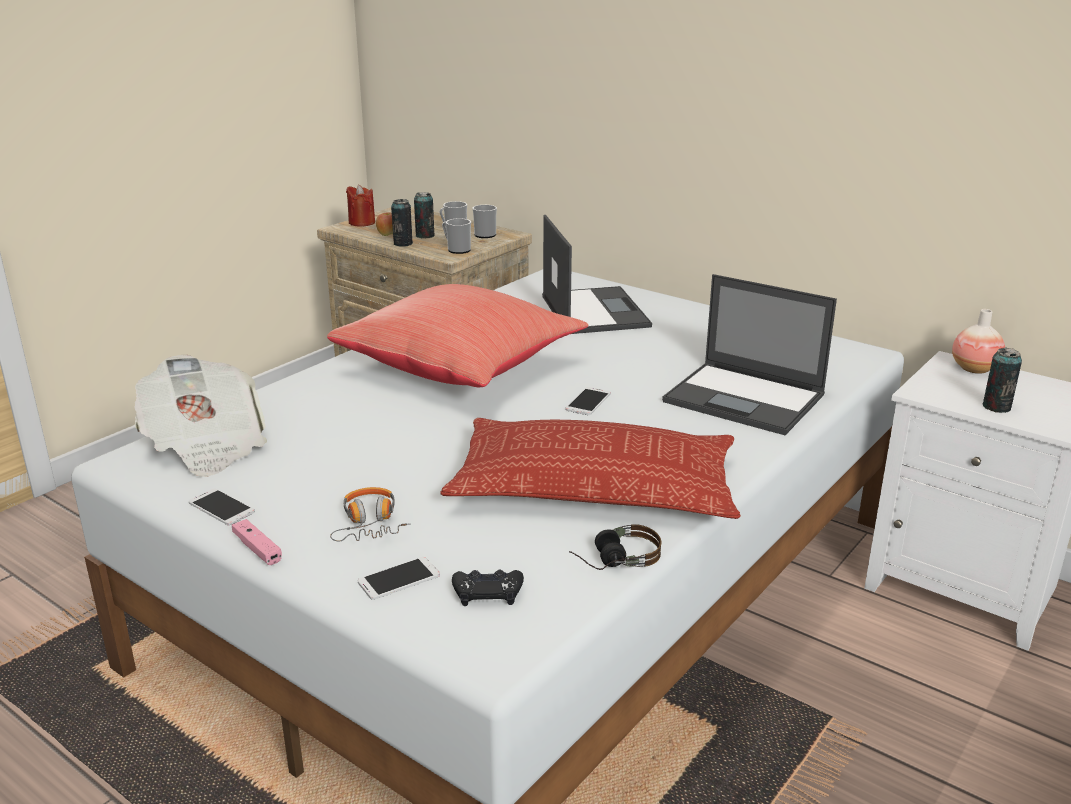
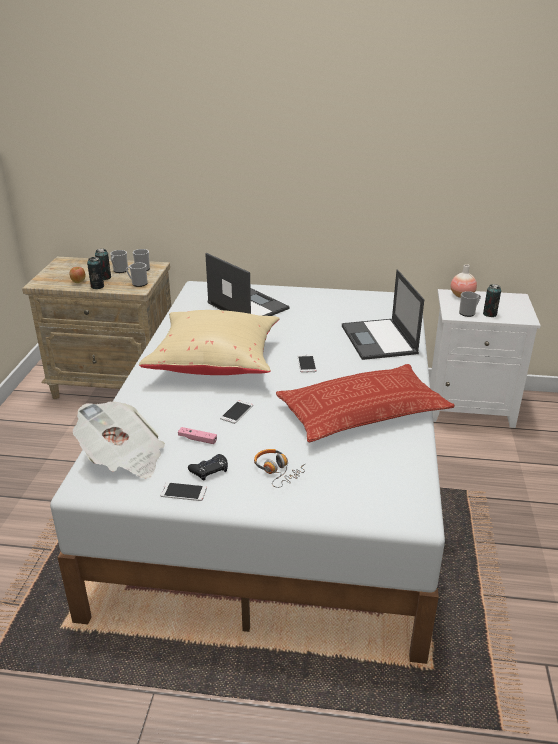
camera: 30 degrees left, 5 degrees up
(257, 549) = (235, 508): pink game controller -> pink game controller (197, 439)
(362, 222) = (48, 276): red candle -> none
(399, 579) = (328, 495): phone -> phone (237, 412)
(462, 368) = (215, 362): red pillow -> beige pillow
(487, 592) = (377, 485): black game controller -> black game controller (209, 469)
(612, 560) = (413, 448): headphones -> none
(746, 399) = (379, 340): laptop -> laptop turned 75 degrees clockwise
(955, 396) = (468, 313): none -> mug

